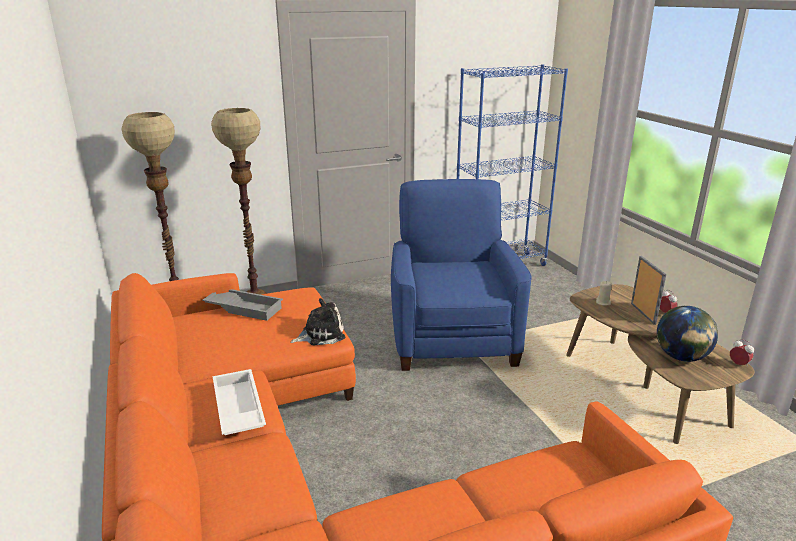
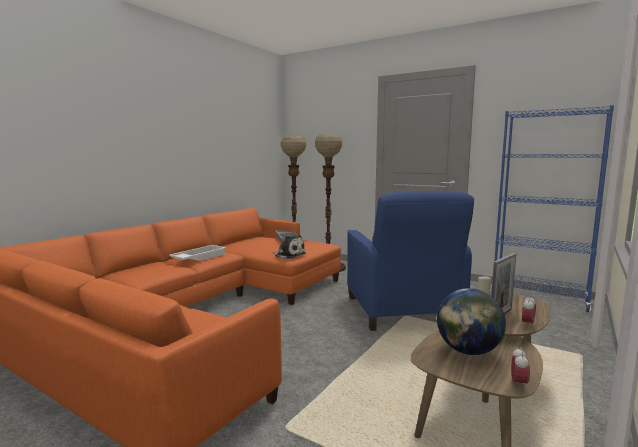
camera: 55 degrees right, 15 degrees down
(452, 338) = (403, 310): blue armchair -> blue armchair turned 120 degrees clockwise

